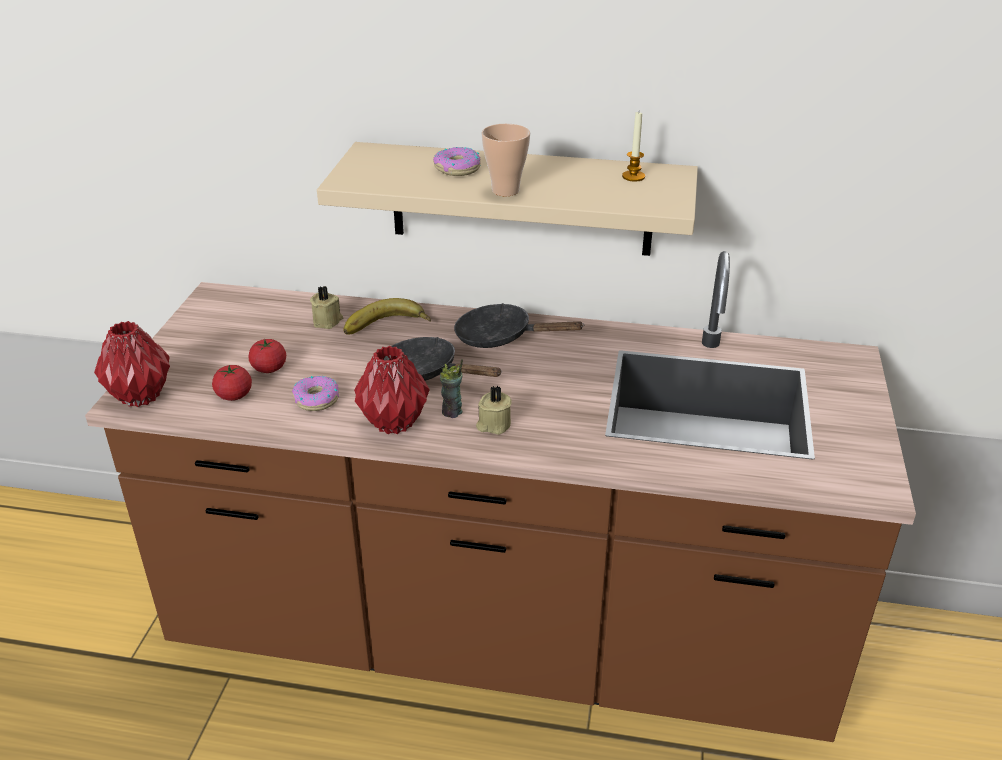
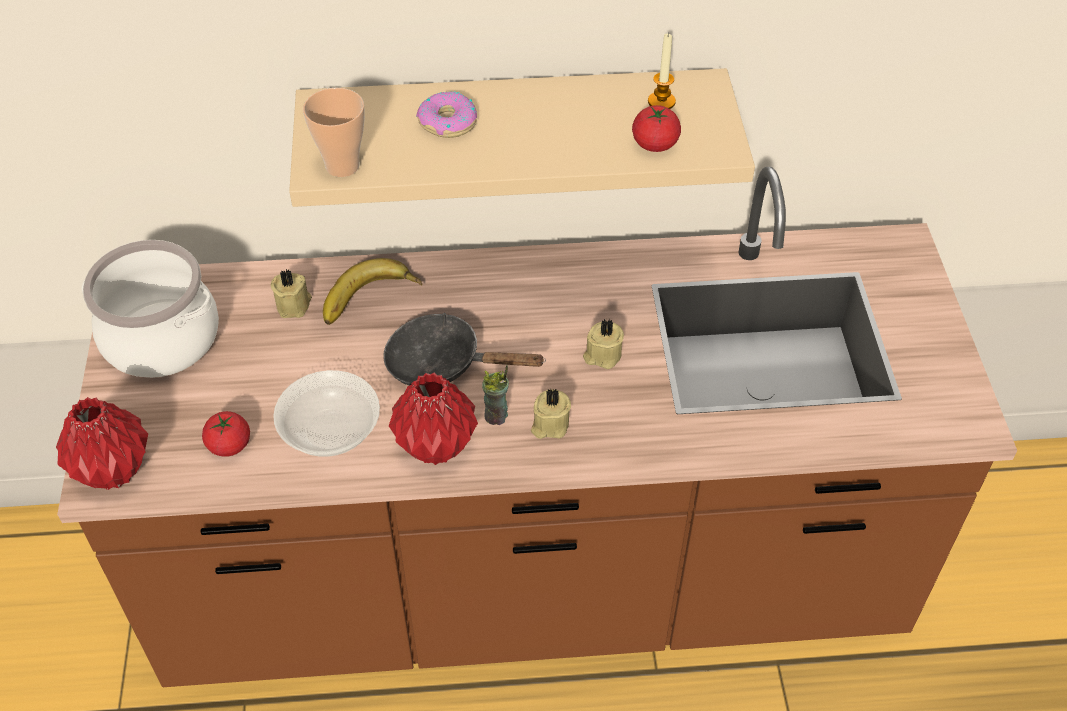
camera: 15 degrees left, 15 degrees up
(218, 326) = (161, 339): none -> cooking pot
(269, 368) = (254, 394): tomato -> tomato (655, 144)
(316, 399) = (331, 430): donut -> bowl
(501, 337) = (511, 290): black frying pan -> none
(505, 190) = (522, 154): cup -> cup (342, 166)
(558, 388) = (602, 355): none -> beige candle

